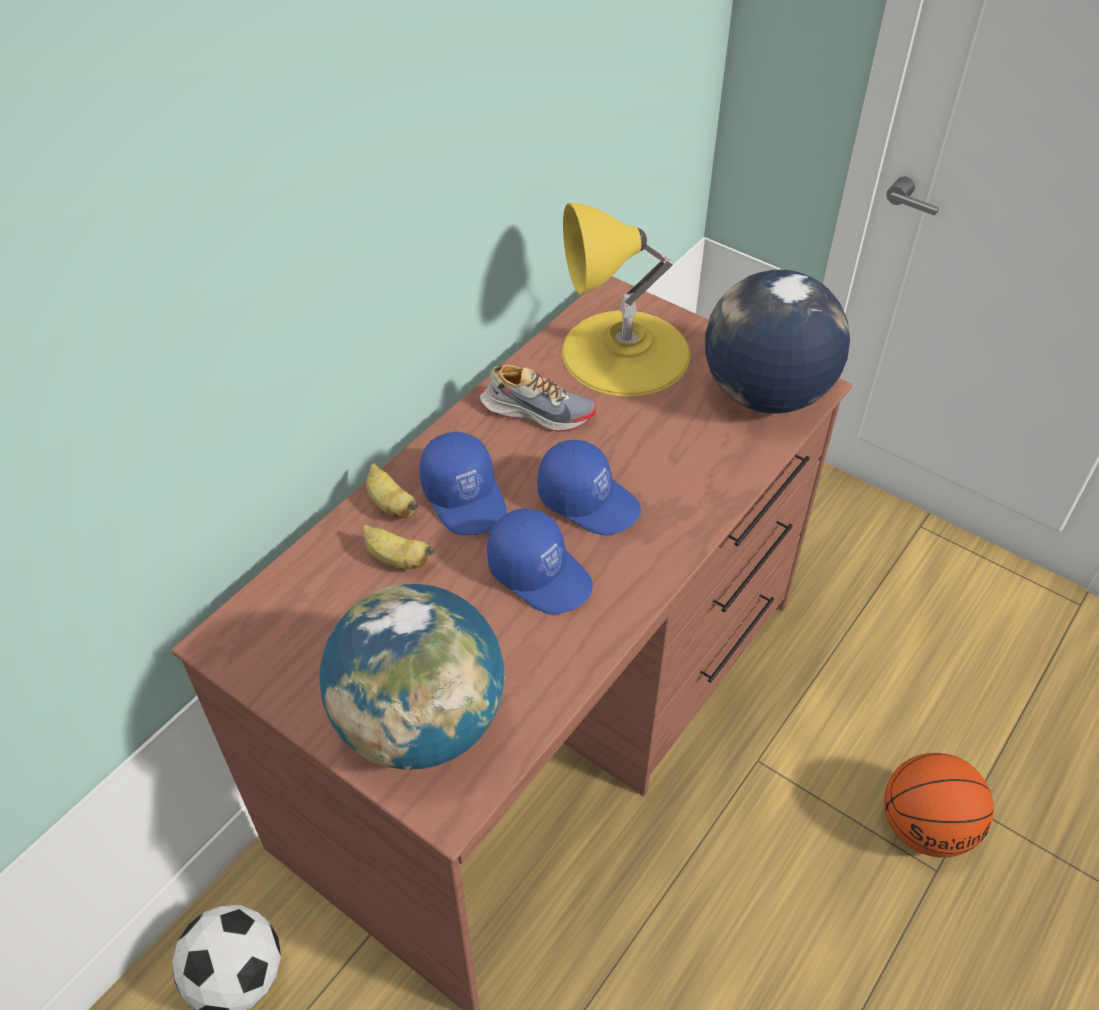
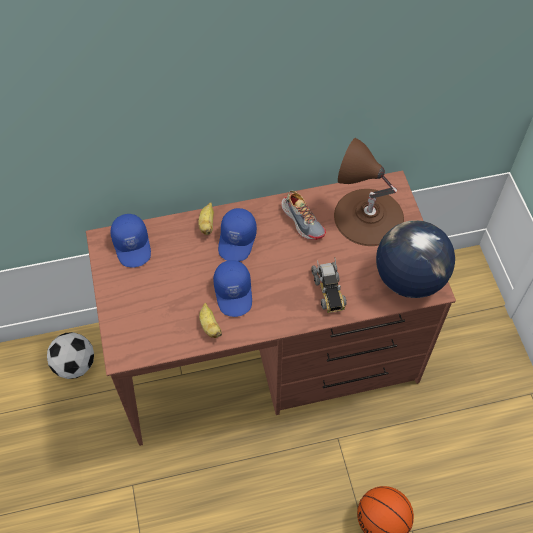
camera: 40 degrees right, 10 degrees up
(396, 559) = (188, 249): banana -> banana (210, 326)
(420, 723) = (139, 319): globe -> none
(589, 500) = (283, 275): blue cap -> blue cap (133, 245)
(625, 352) = (368, 217): yellow table lamp -> brown table lamp
(677, 477) = (329, 290): none -> toy truck

